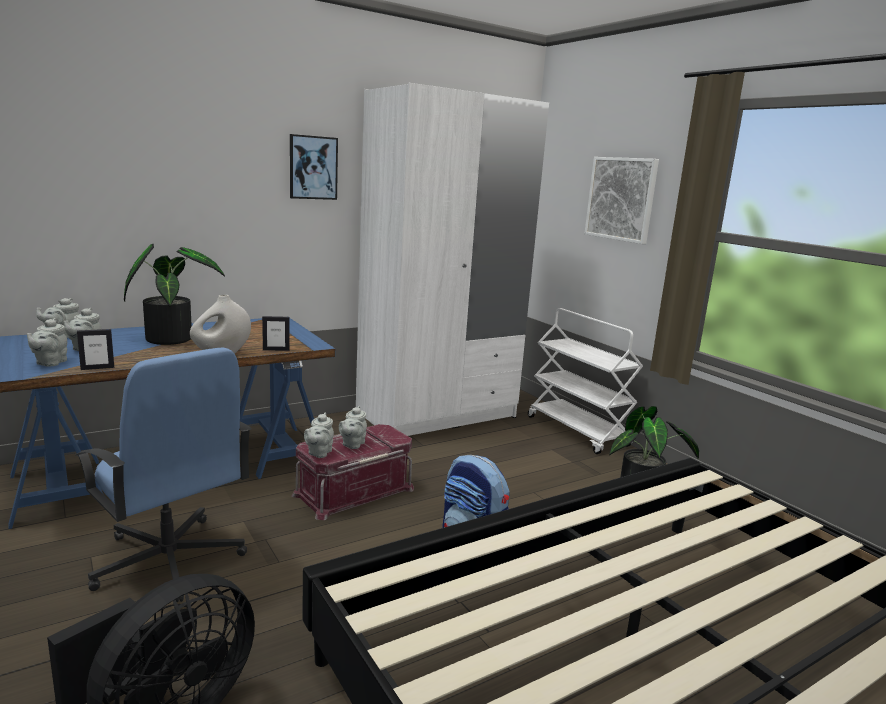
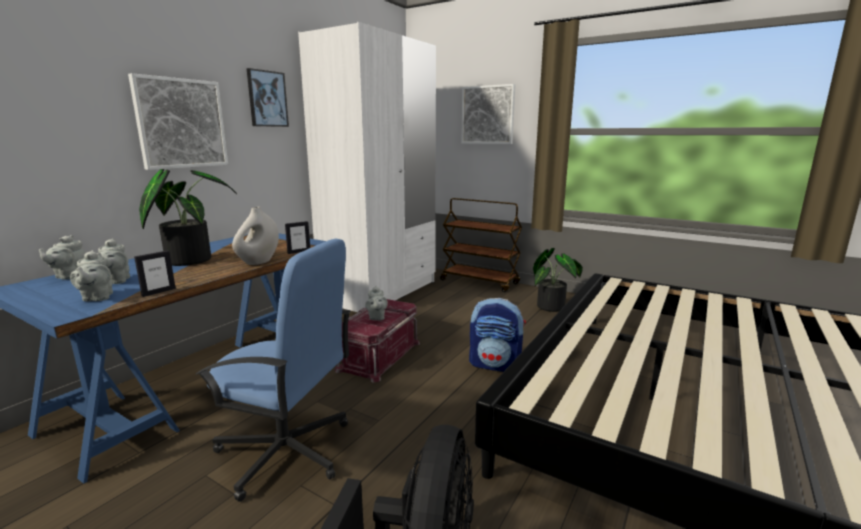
camera: 25 degrees left, 0 degrees up
(204, 194) = (181, 123): none -> picture
(319, 453) = (361, 329): grey teapot -> none
(578, 431) = (480, 282): white cart -> brown cart

